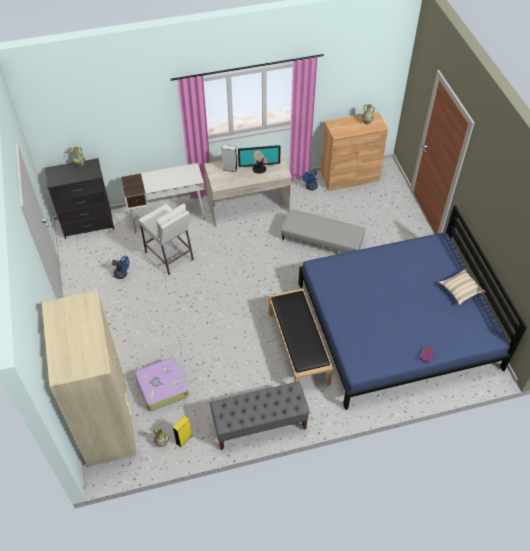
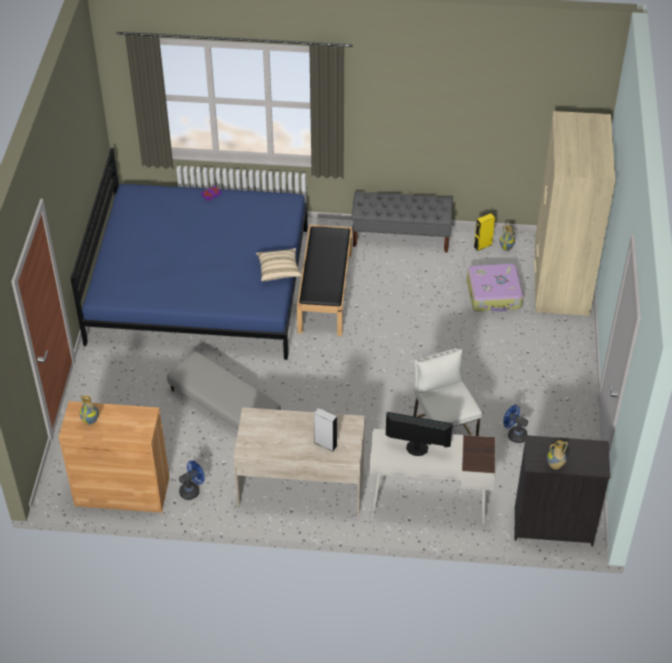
camera: 160 degrees left, 5 degrees down
(259, 168) = (282, 432): monitor -> monitor (417, 448)
(460, 291) = (125, 240): beige pillow -> beige pillow (279, 270)

